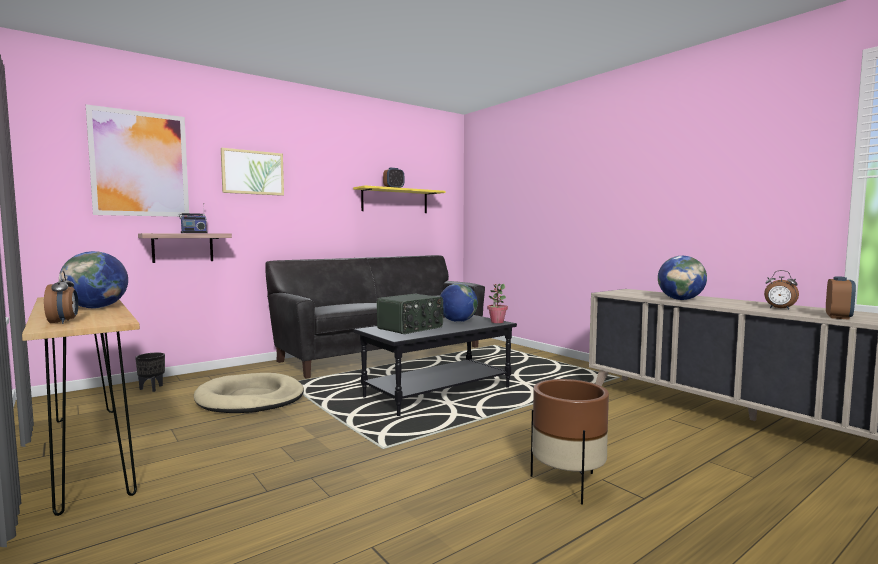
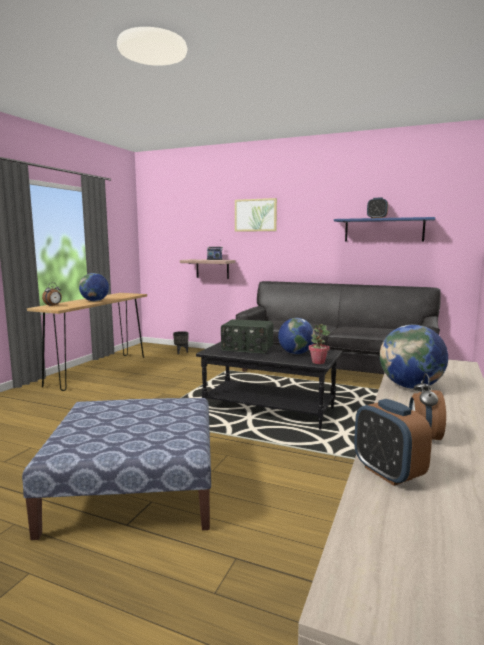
camera: 60 degrees right, 5 degrees up
(140, 164) = (192, 216): picture -> none
(250, 398) = (191, 371): beige dog bed -> none
(395, 201) = (383, 230): yellow shelf -> blue shelf
(567, 484) = (133, 488): brown planter -> ottoman
(838, 317) = (388, 473): alarm clock -> alarm clock turned 60 degrees clockwise

